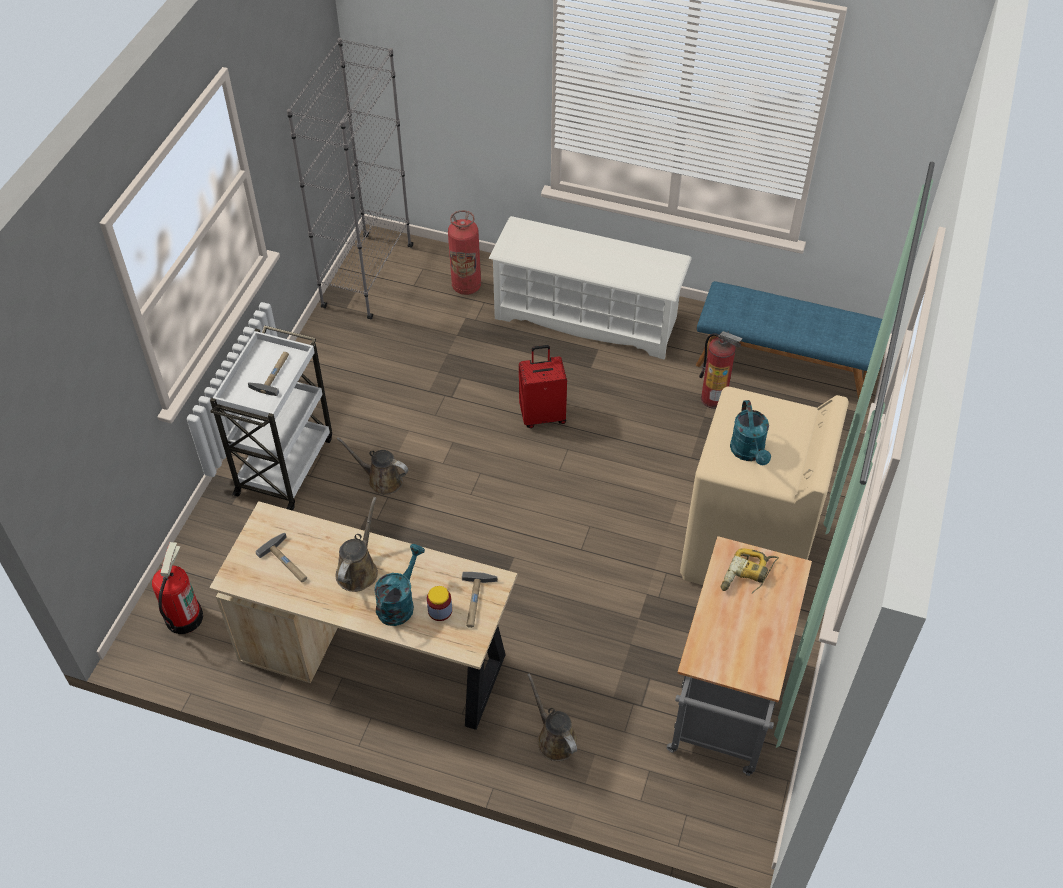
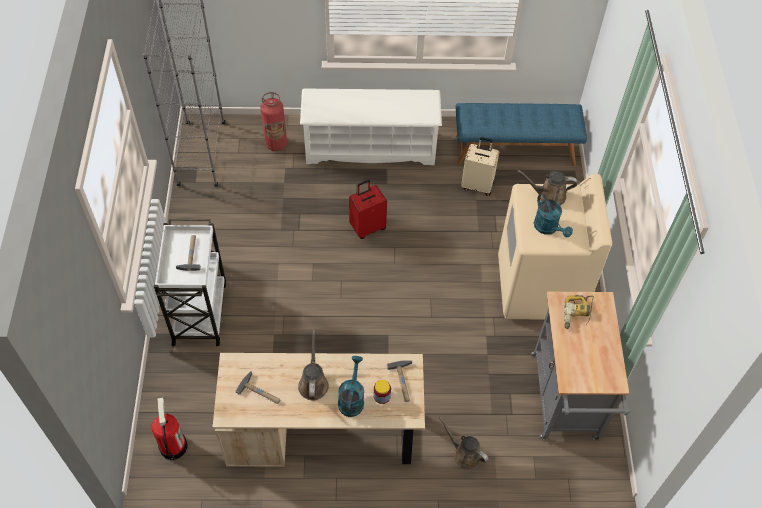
camera: 20 degrees left, 5 degrees up
(381, 479) = (274, 304): brown watering can -> brown watering can (548, 195)
(714, 398) = (477, 185): fire extinguisher -> beige suitcase

